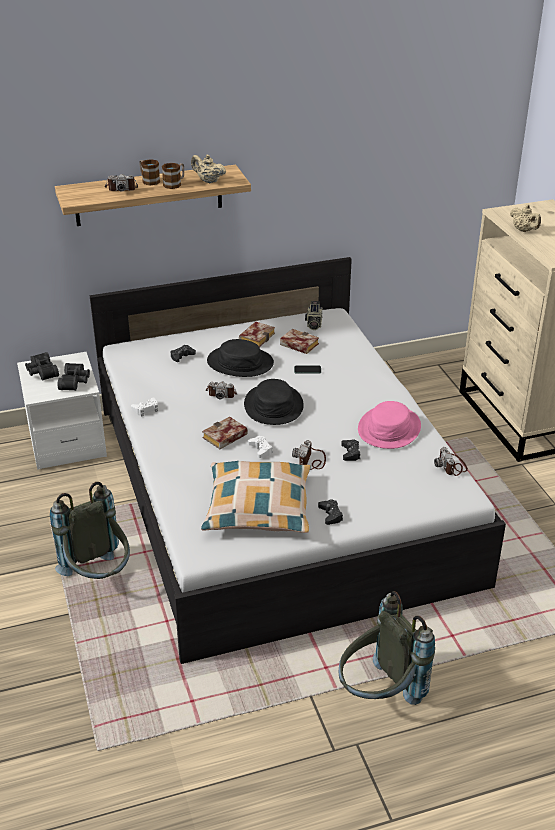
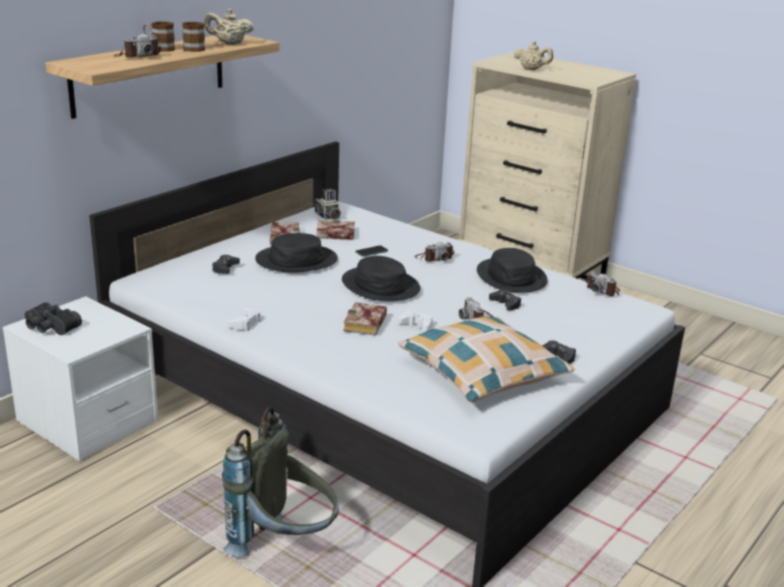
camera: 35 degrees left, 10 degrees down
(75, 381) = (109, 326): black binoculars -> none
(221, 393) = (313, 288): camera -> camera (434, 258)
(379, 695) = (690, 533): grey backpack -> none
(389, 428) = (511, 277): pink hat -> black hat

